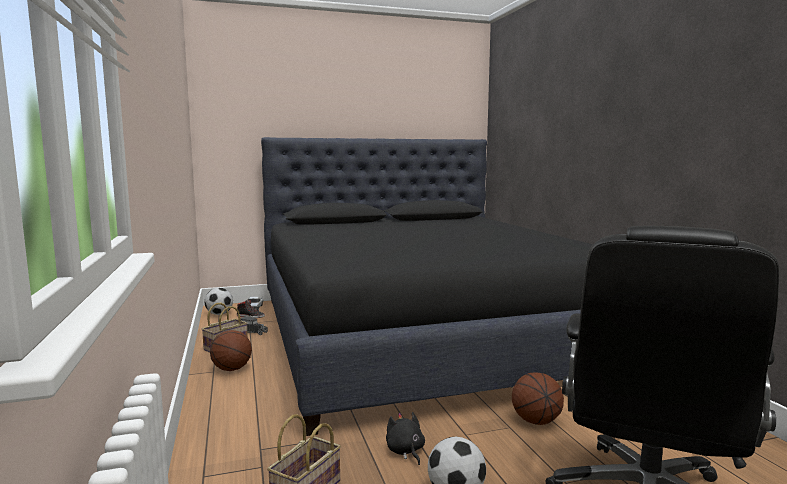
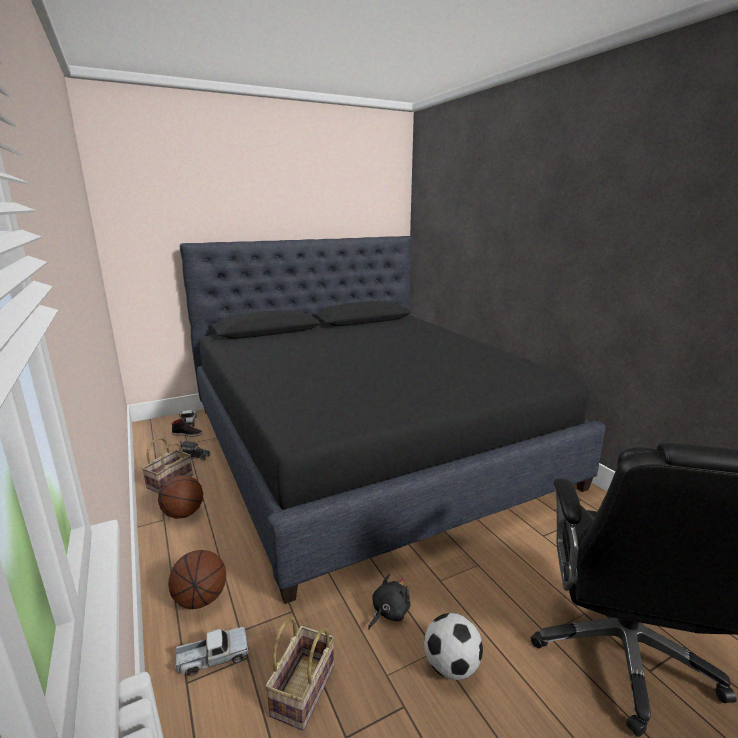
camera: 10 degrees left, 10 degrees up
(219, 314) = (152, 433): football -> none
(231, 463) = (213, 657): none -> toy truck
(405, 451) = (389, 612): black plush toy -> black plush toy turned 75 degrees clockwise
(535, 420) = (499, 553): basketball -> basketball (200, 599)

